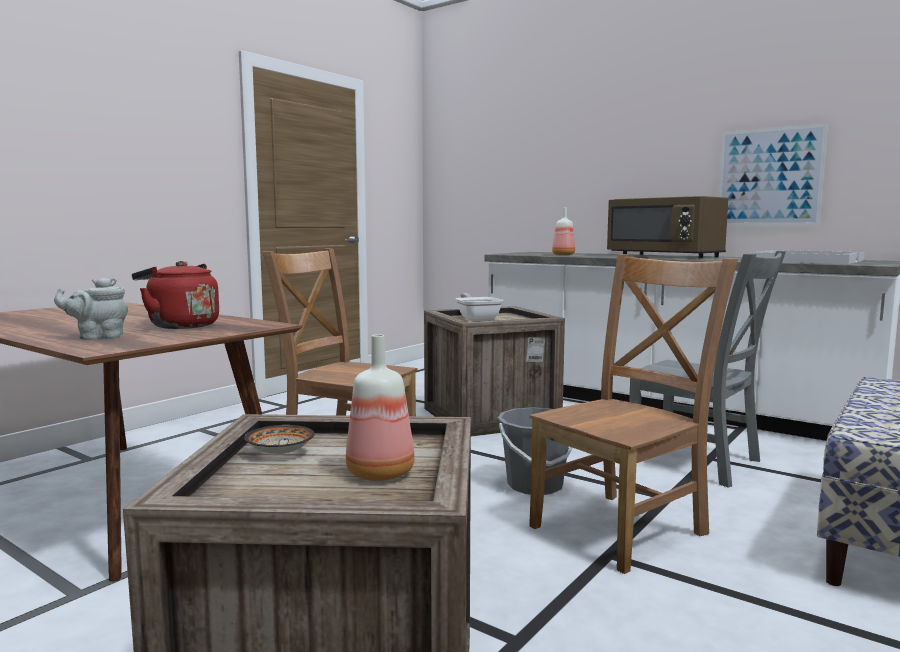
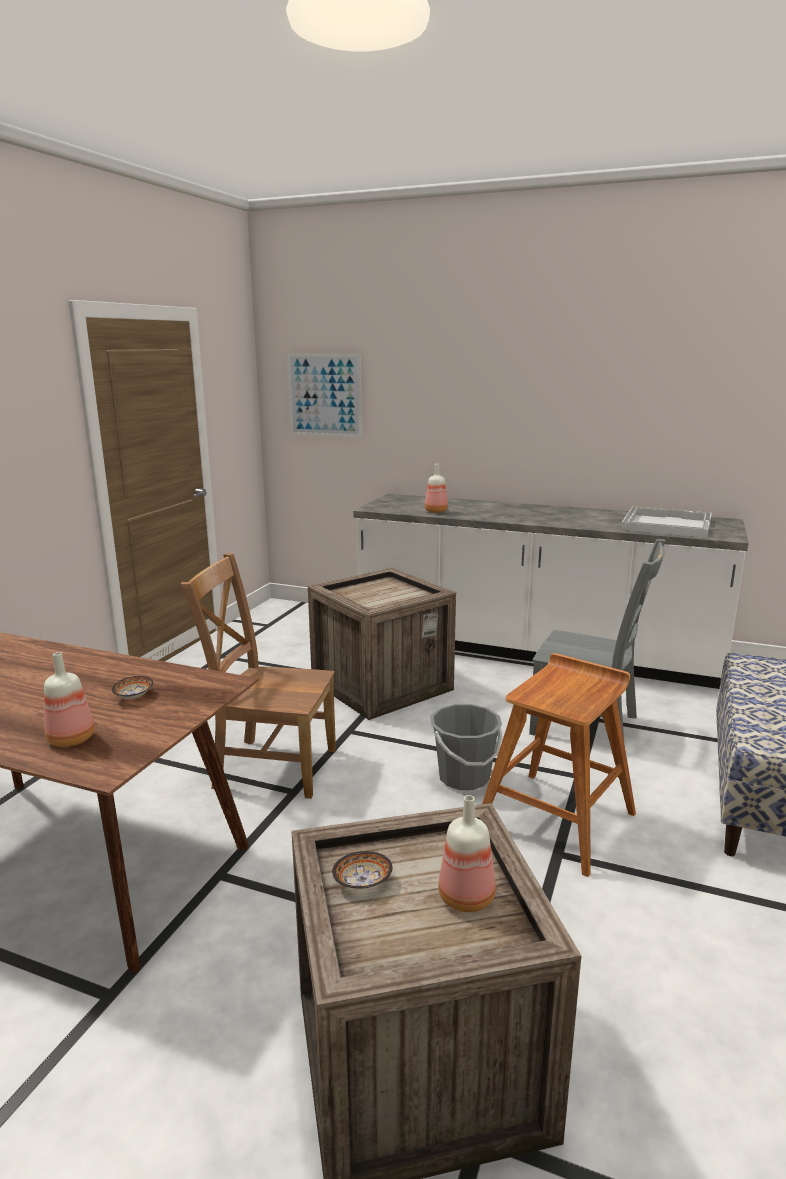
camera: 15 degrees left, 10 degrees up
(98, 337) = (73, 739): grey teapot -> bottle
(180, 326) = (134, 697): red kettle -> bowl
(477, 319) = (367, 596): frying pan -> none
(623, 528) = (557, 819): brown chair -> brown stool
(665, 256) = (534, 511): brown microwave -> none
(769, 177) = (628, 434): picture -> picture (324, 395)

